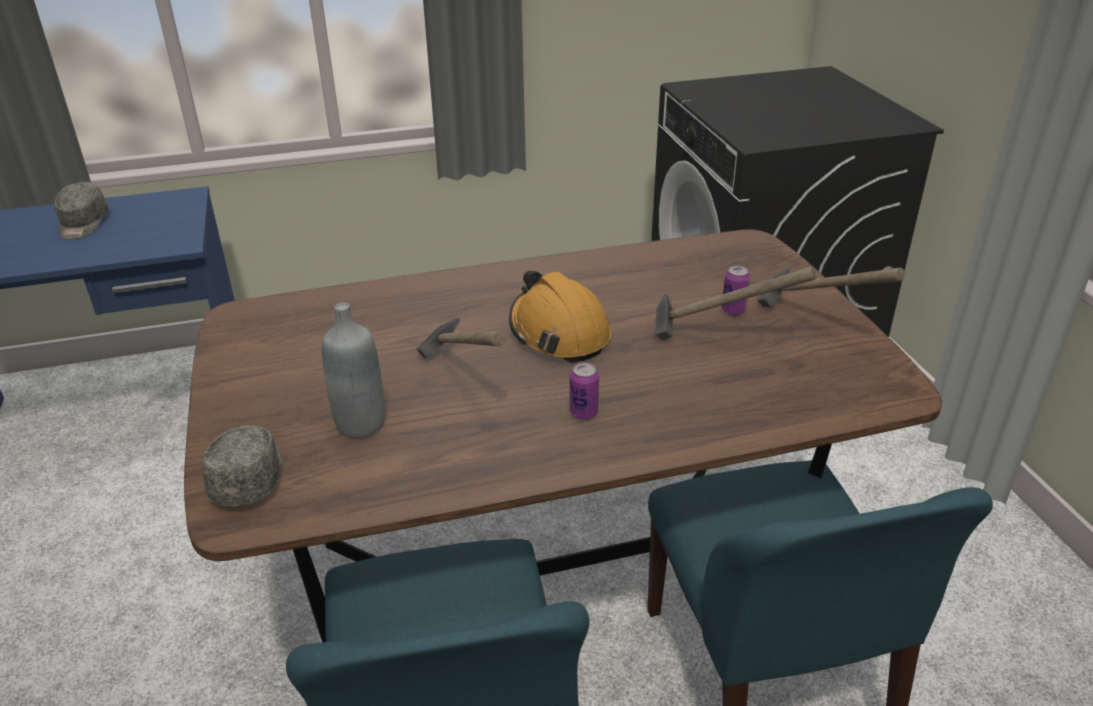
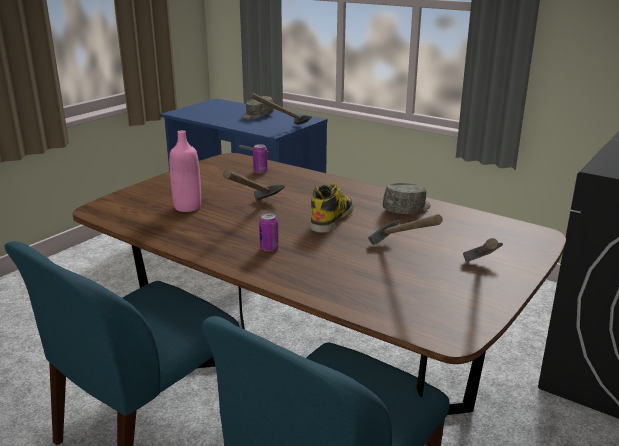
camera: 50 degrees right, 10 degrees down
(184, 233) = (282, 130): none -> hammer
(249, 476) = (125, 202): grey cap -> grey cap (407, 209)
(361, 425) = (187, 207): grey bottle -> pink bottle
(558, 332) = (332, 218): orange hard hat -> boot
(733, 310) = (444, 254): can -> can (260, 171)

